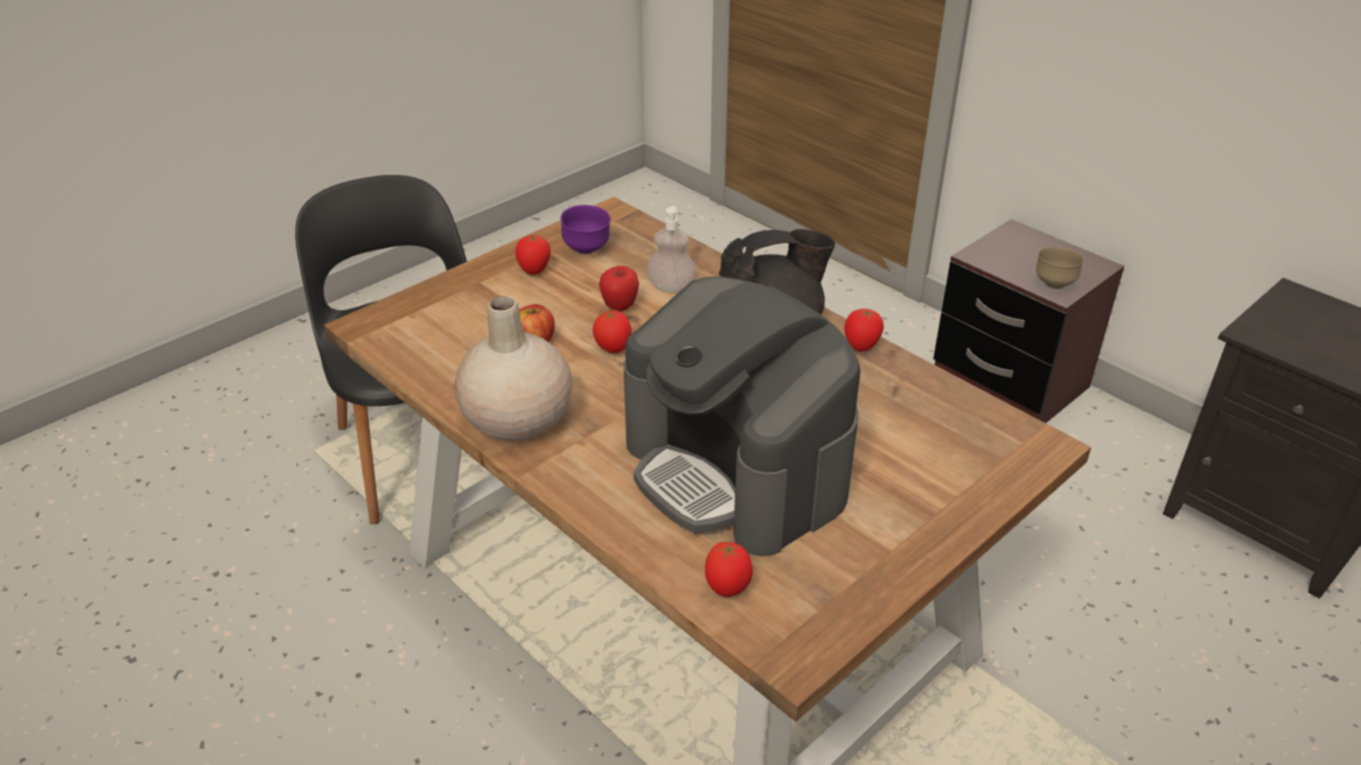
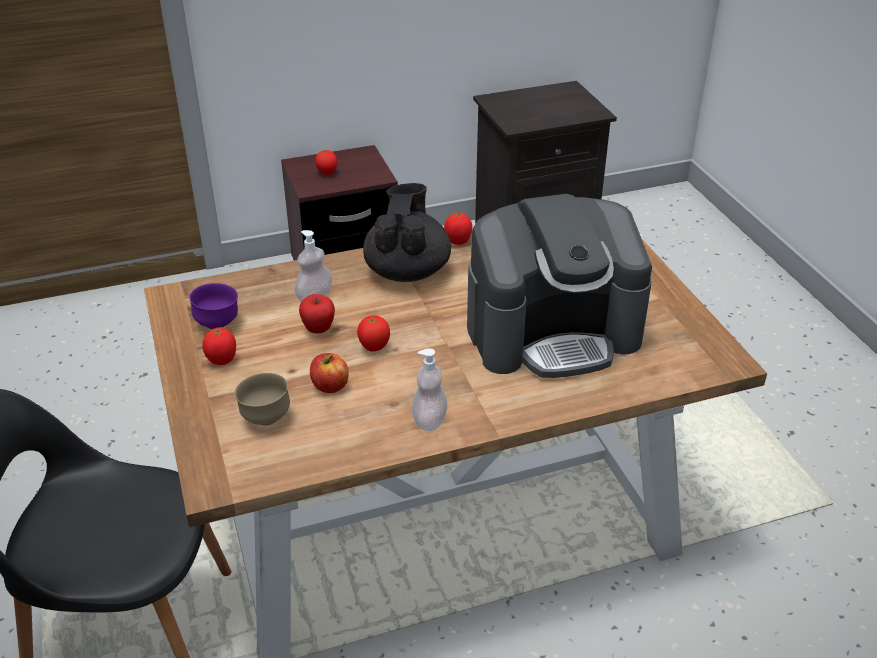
camera: 65 degrees left, 0 degrees up
(516, 420) = (429, 420): beige vase -> soap dispenser
(728, 588) = (663, 369): tomato -> tomato (327, 173)
(1054, 284) = (369, 175): brown bowl -> brown bowl (265, 418)

